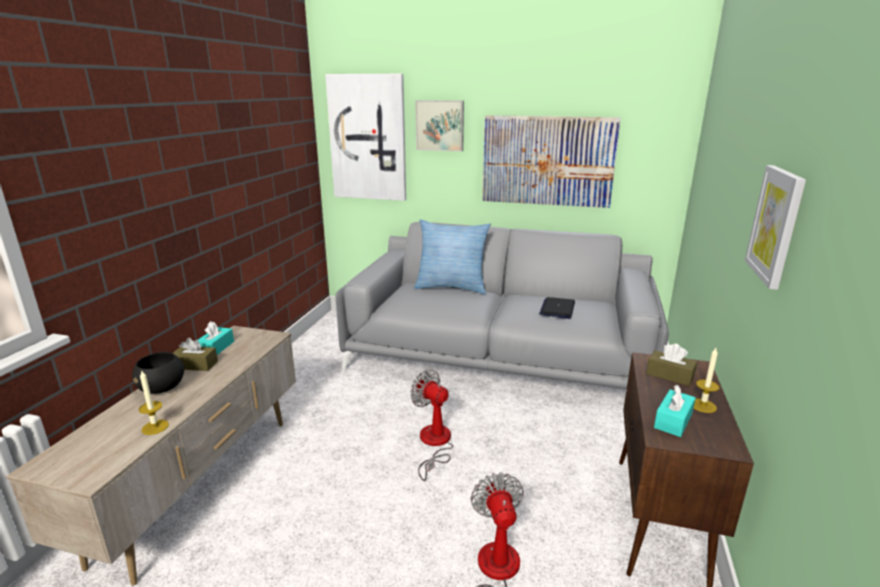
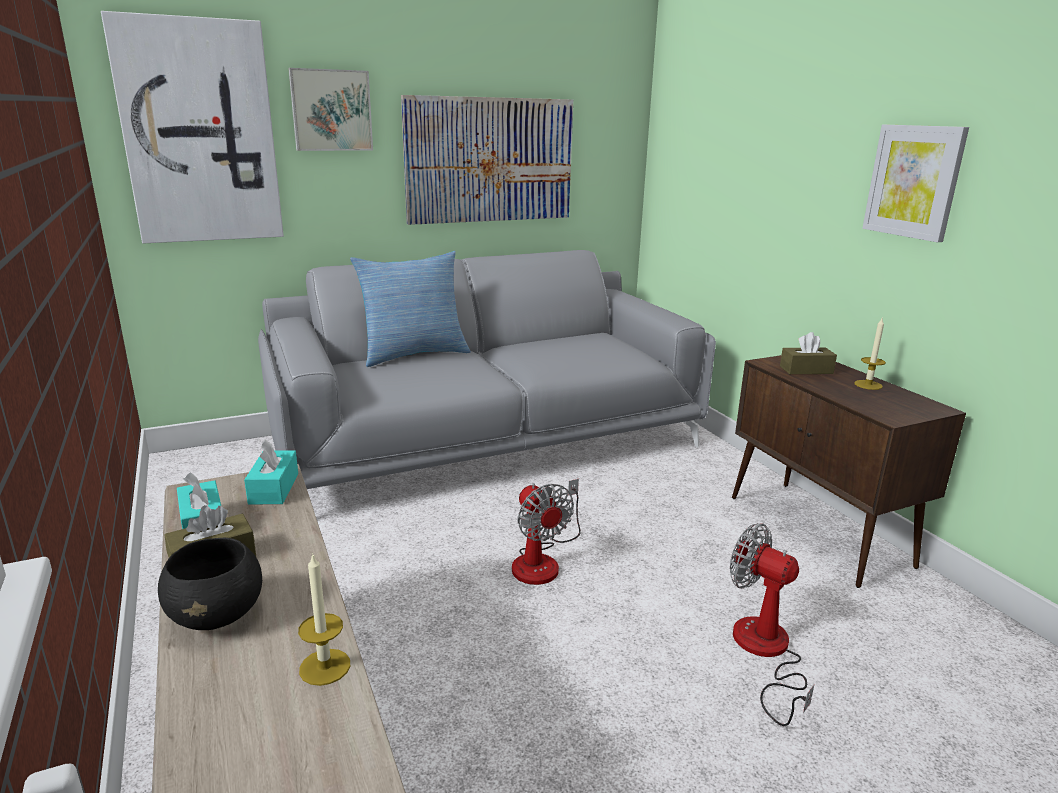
camera: 40 degrees left, 0 degrees up
(434, 444) = (542, 560): fan -> fan turned 120 degrees counterclockwise
(557, 309) = (574, 348): laptop -> none
(673, 421) = (874, 403): turquoise tissue box -> turquoise tissue box (274, 488)

